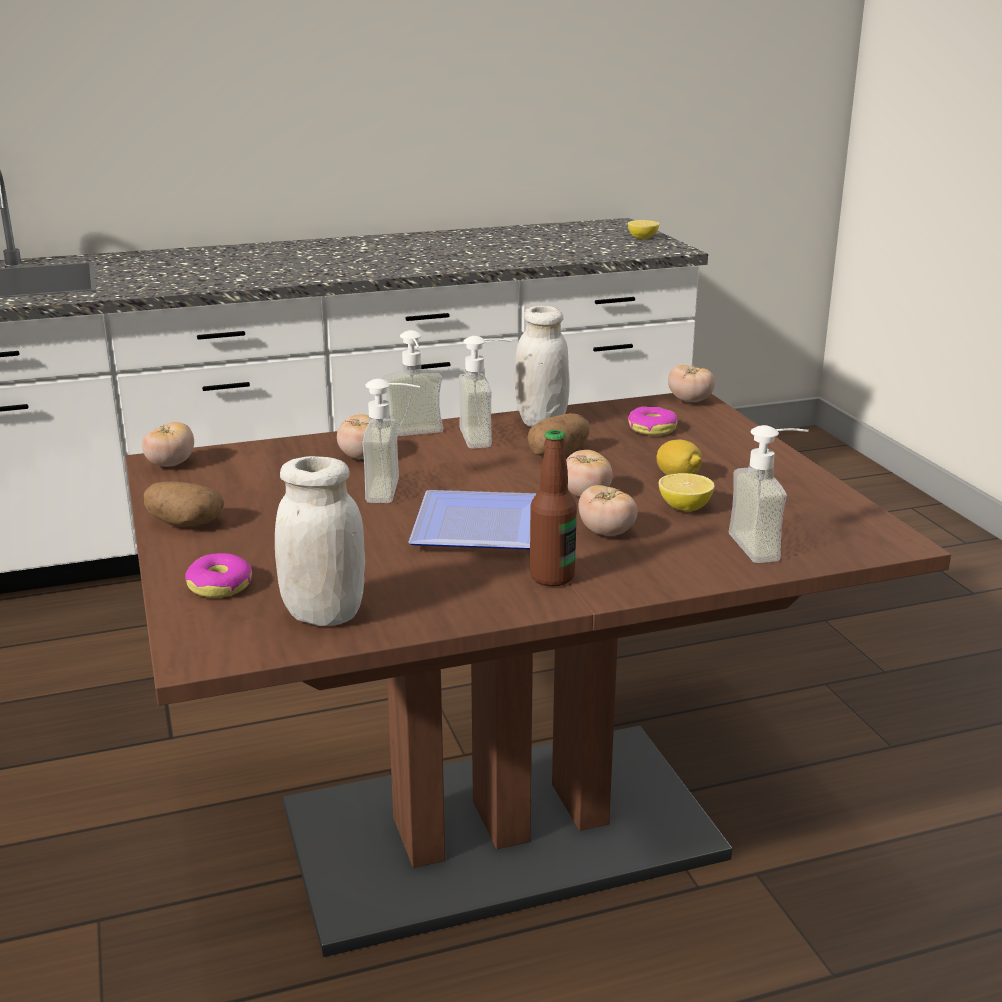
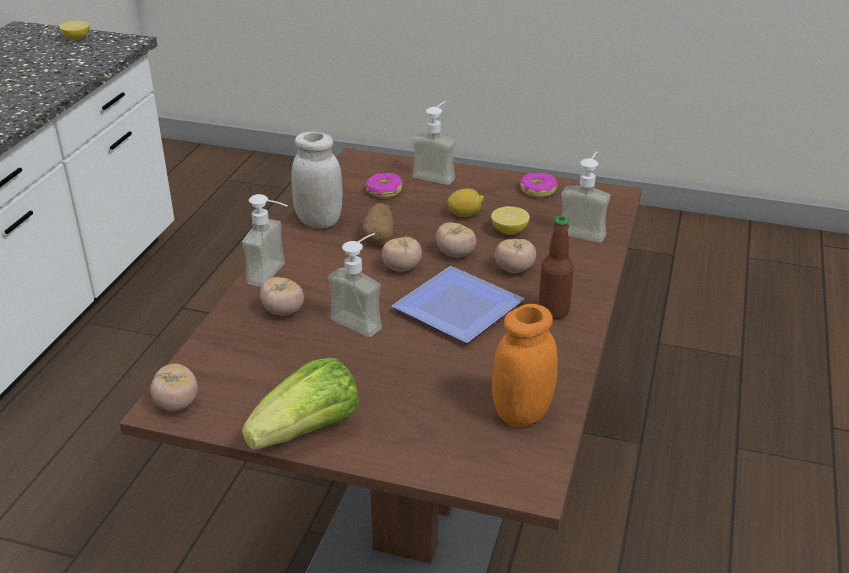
camera: 55 degrees left, 10 degrees up
(184, 524) = (308, 431): potato -> lettuce
(220, 586) = (435, 445): donut -> donut (538, 190)
(324, 614) = (522, 413): white jar -> orange jar
(487, 437) = (317, 250): soap dispenser -> soap dispenser (437, 174)
(690, 401) = (357, 160): tomato -> tomato (402, 268)

